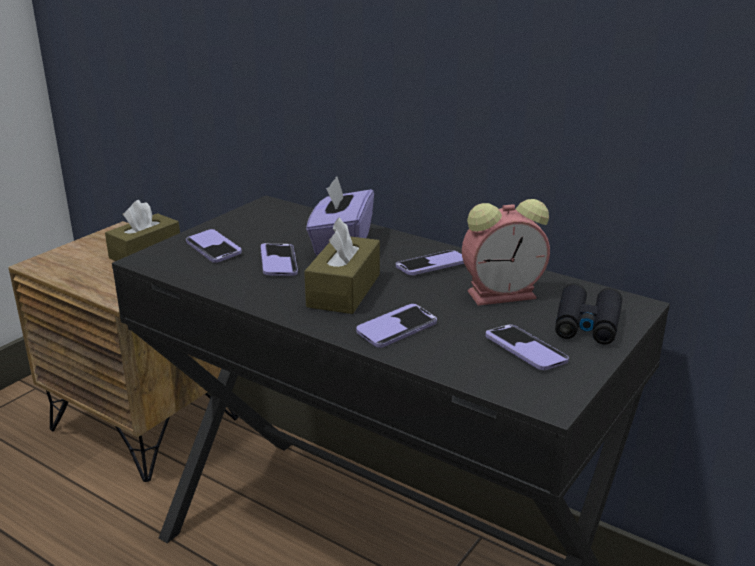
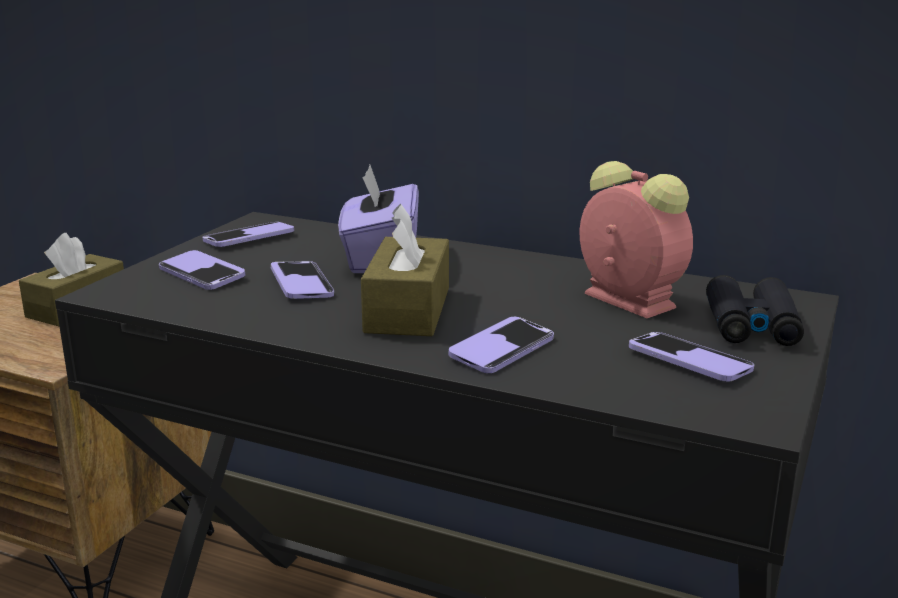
camera: 10 degrees left, 5 degrees down
(432, 265) = (513, 274): phone -> phone (249, 237)
(504, 294) = (625, 299): alarm clock -> alarm clock turned 105 degrees counterclockwise

